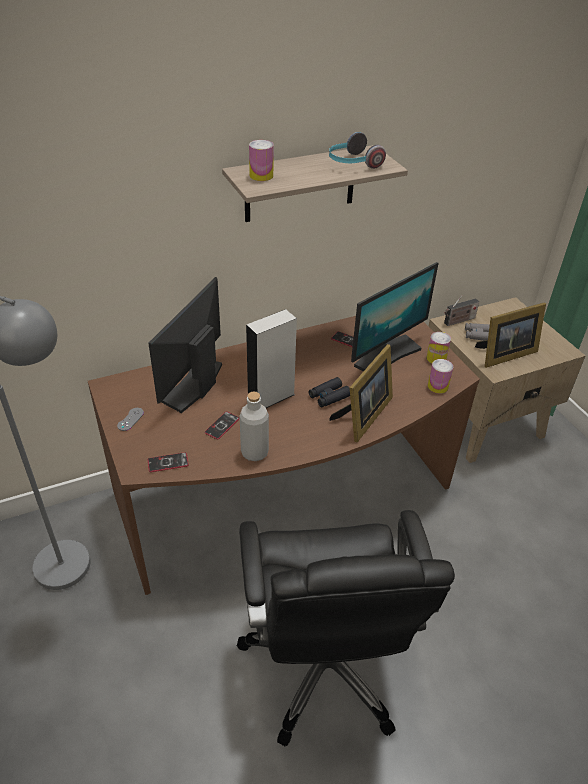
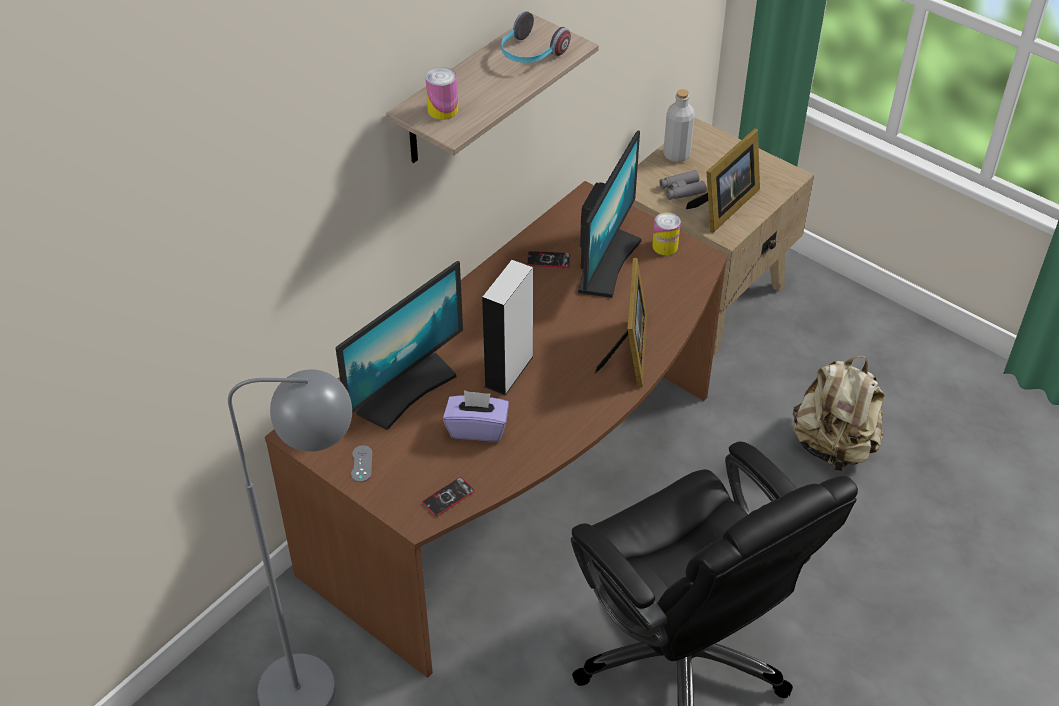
camera: 25 degrees left, 5 degrees up
(194, 385) = (405, 390): monitor -> monitor turned 135 degrees counterclockwise
(222, 426) = (477, 428): phone -> purple tissue box
(254, 452) = (537, 445): grey bottle -> grey bottle (676, 155)
(329, 396) = (574, 343): black binoculars -> none
(438, 386) = (687, 283): can -> none
(458, 321) = (646, 178): radio -> none
(527, 558) = (833, 446): none -> beige backpack

